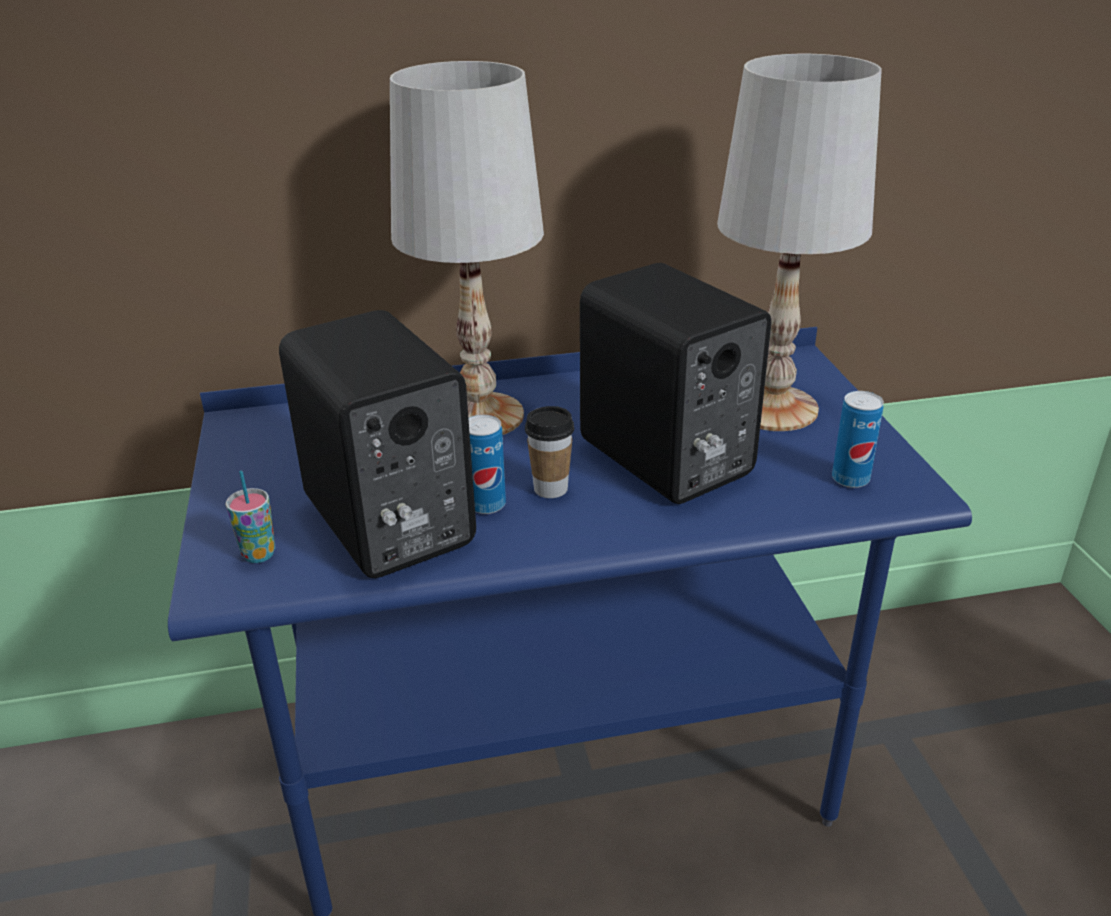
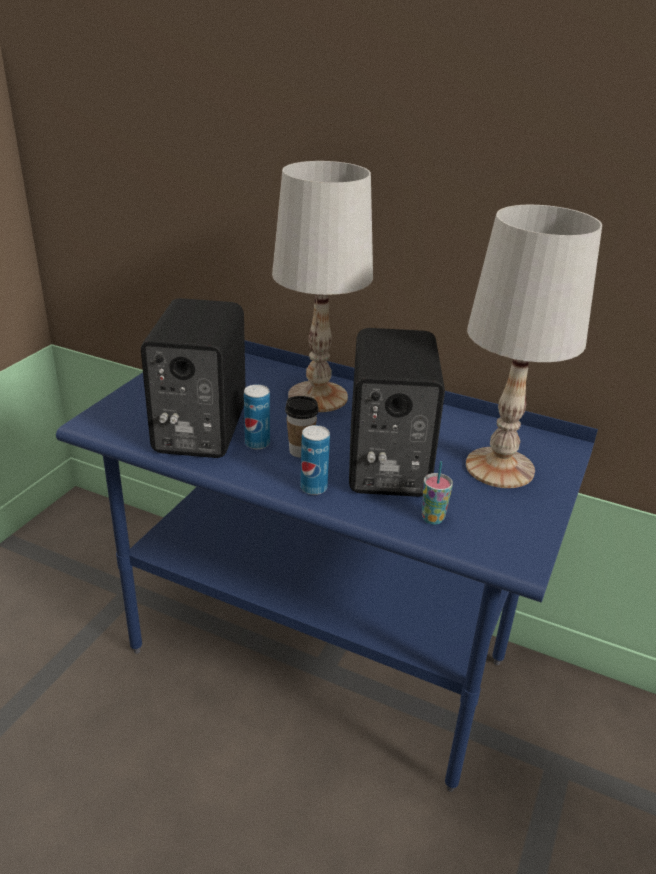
camera: 35 degrees right, 0 degrees up
(259, 554) = (127, 417): cup -> cup (432, 518)
(850, 479) = (486, 531): can -> can (313, 488)

